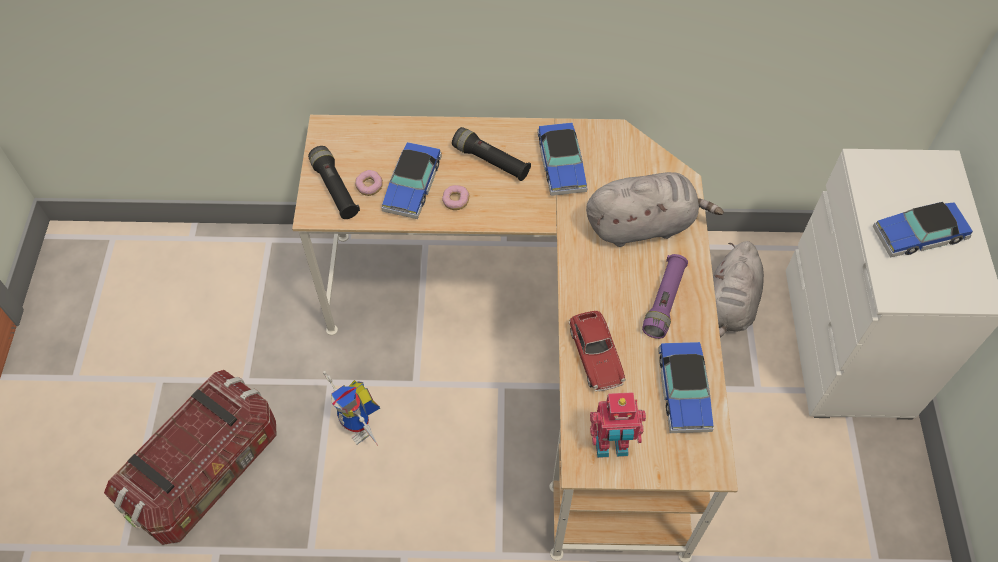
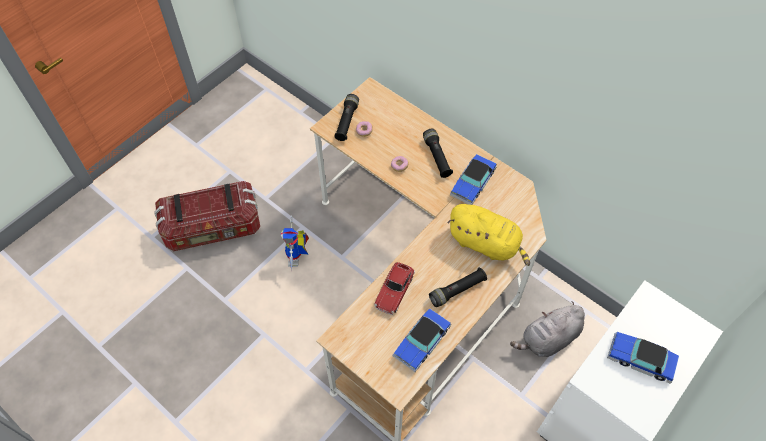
camera: 40 degrees right, 0 degrees up
(412, 185) = (385, 144): toy car -> none
(611, 446) = (358, 340): toy robot -> none
(643, 225) = (486, 244): grey plush toy -> yellow plush toy
(664, 301) = (457, 290): purple flashlight -> black flashlight

